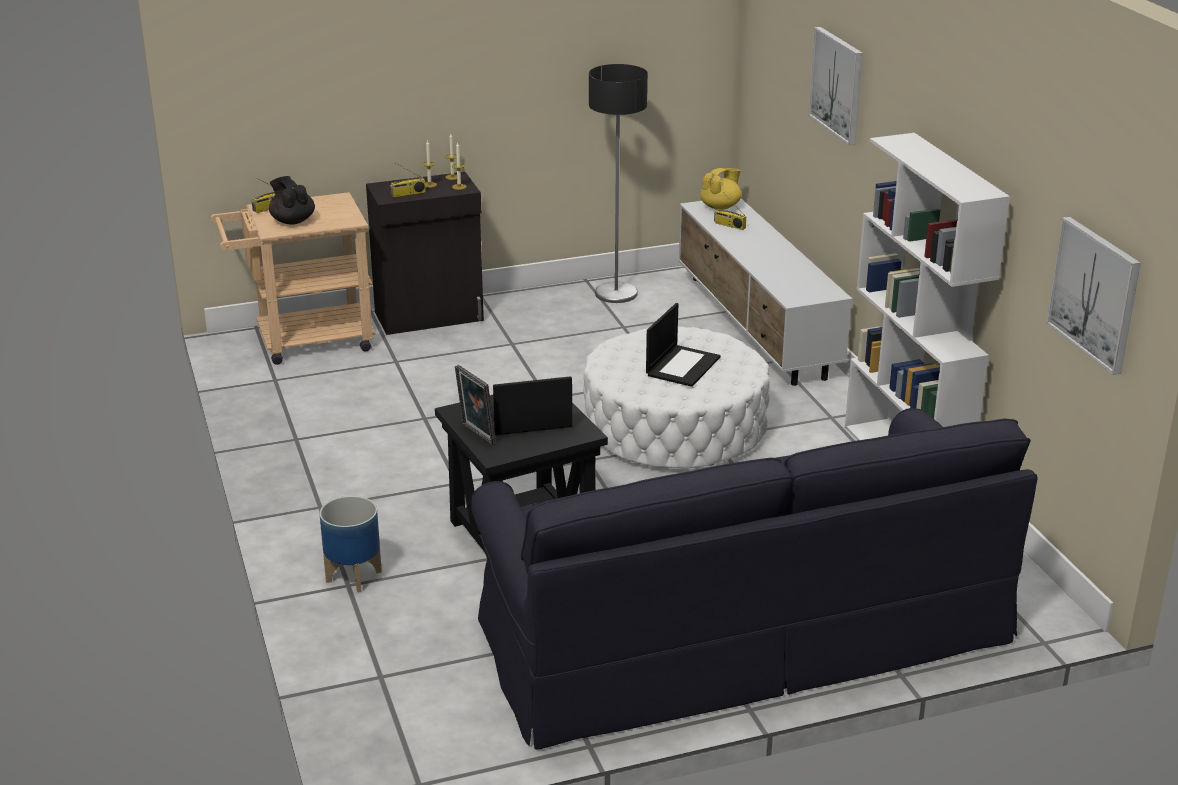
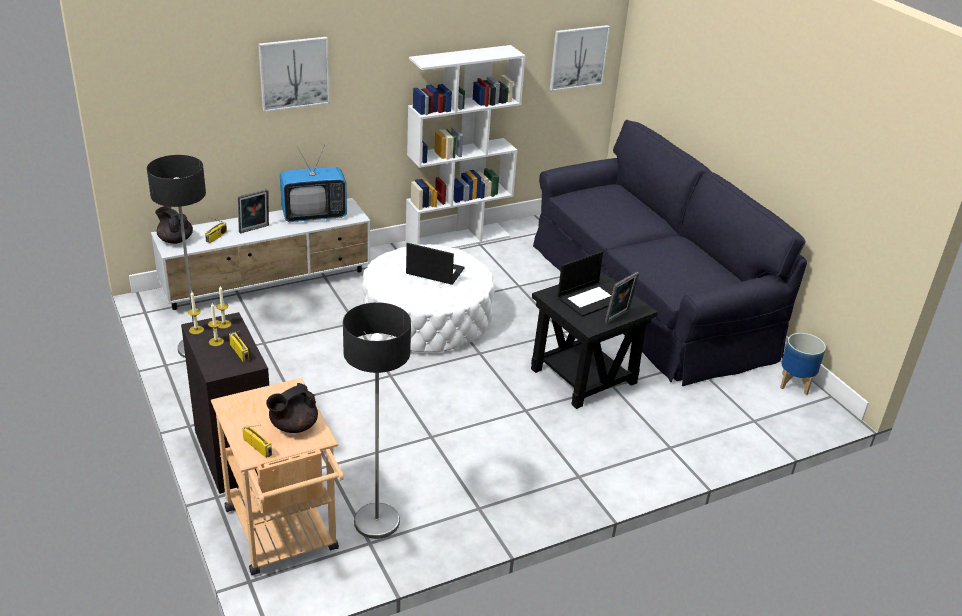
camera: 100 degrees left, 5 degrees up
(302, 383) = (376, 521): none -> floor lamp
(353, 577) = (660, 446): planter -> planter (795, 384)
(527, 419) = (590, 299): laptop -> laptop turned 105 degrees counterclockwise
(721, 207) = (175, 240): yellow teapot -> black teapot
(749, 243) = (254, 229): none -> picture frame
(793, 275) = (314, 215): none -> television

